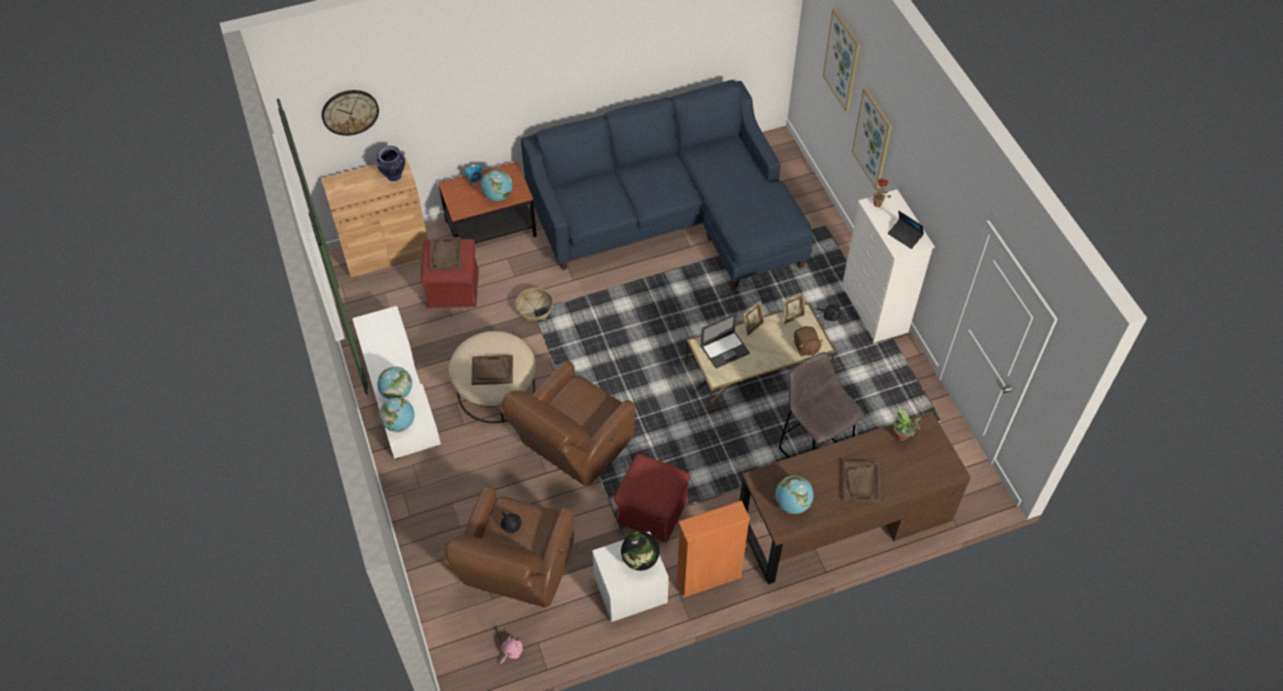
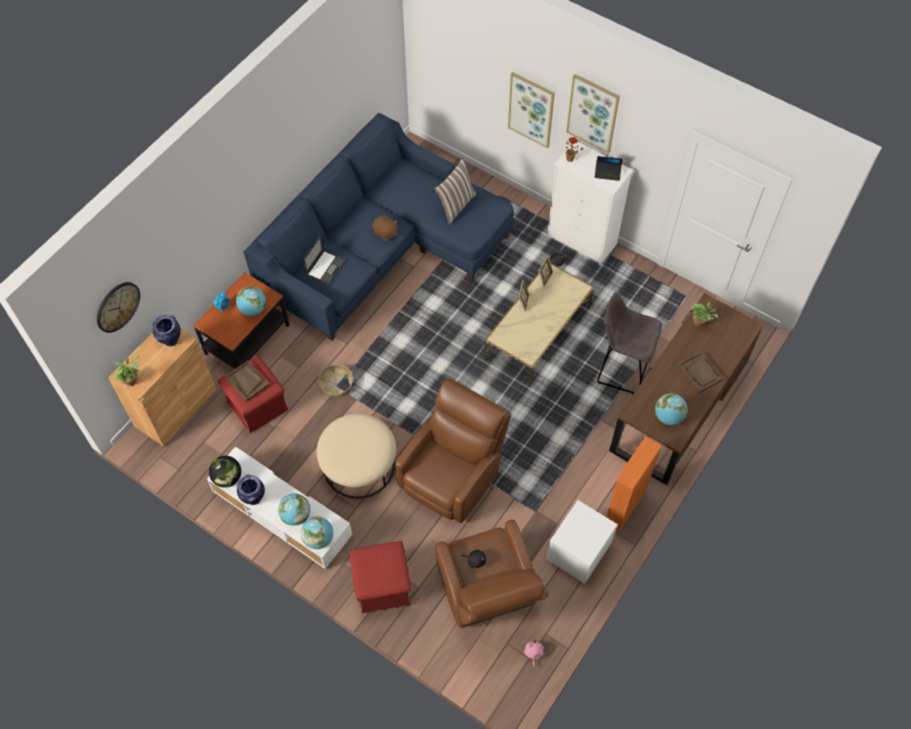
camera: 35 degrees left, 5 degrees up
(337, 190) = (131, 379): none -> potted plant
(375, 357) = (253, 498): none -> vase
(492, 371) = (362, 452): brown tray -> none
(571, 448) = (452, 474): brown armchair -> brown armchair turned 150 degrees counterclockwise
(640, 559) = (588, 524): globe -> globe (227, 478)
(651, 510) = (546, 484): red ottoman -> red ottoman (382, 586)
(725, 349) = (518, 331): laptop -> laptop (325, 267)
(754, 202) = (456, 205): none -> pillow
(806, 347) = (572, 296): brown plush toy -> brown plush toy (385, 233)
(842, 60) = (474, 58): picture -> picture (593, 113)

